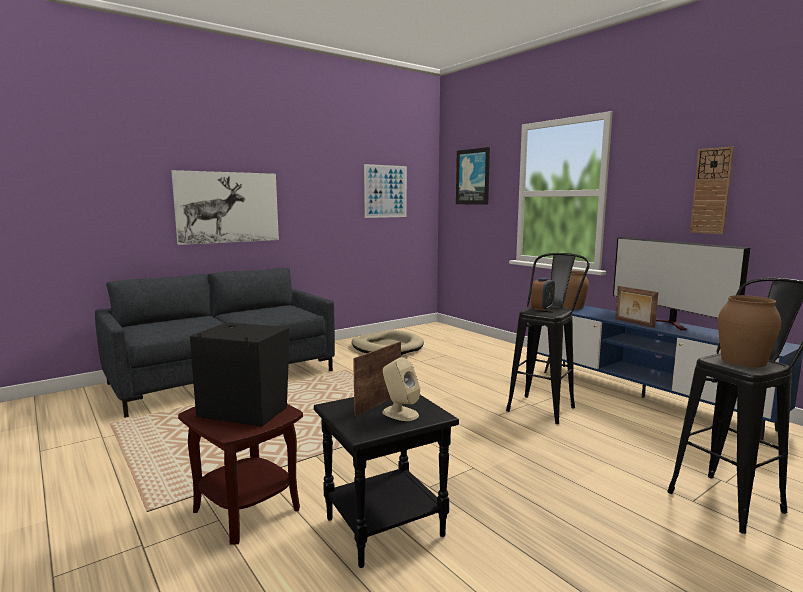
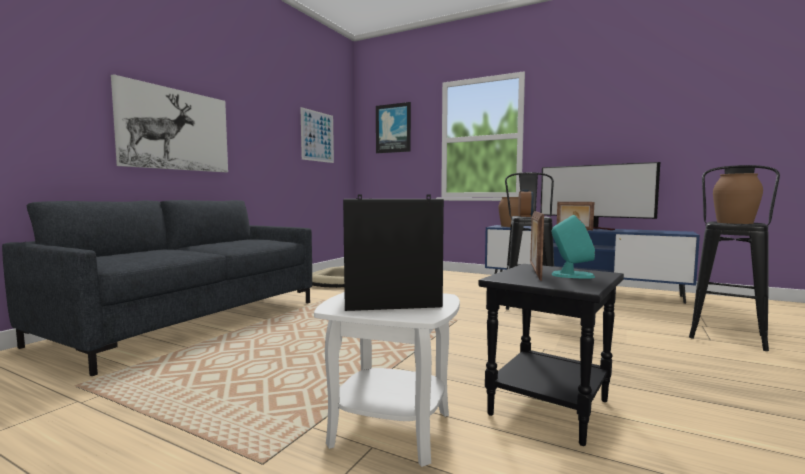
camera: 25 degrees left, 5 degrees down
(246, 510) = (390, 429): brown side table -> white side table
(400, 413) = (572, 275): beige speaker -> turquoise speaker
(711, 191) = (609, 129): wall clock -> none

